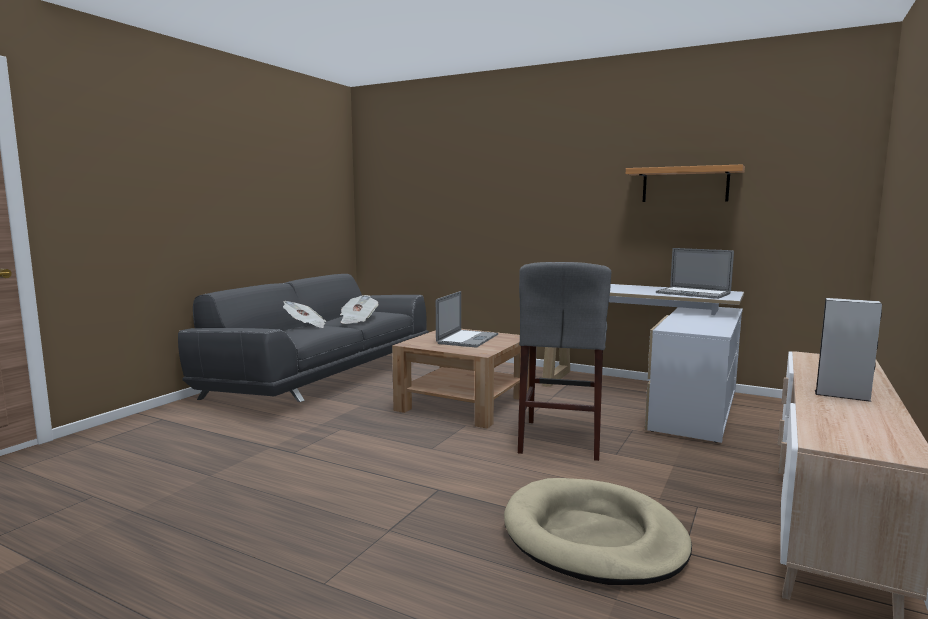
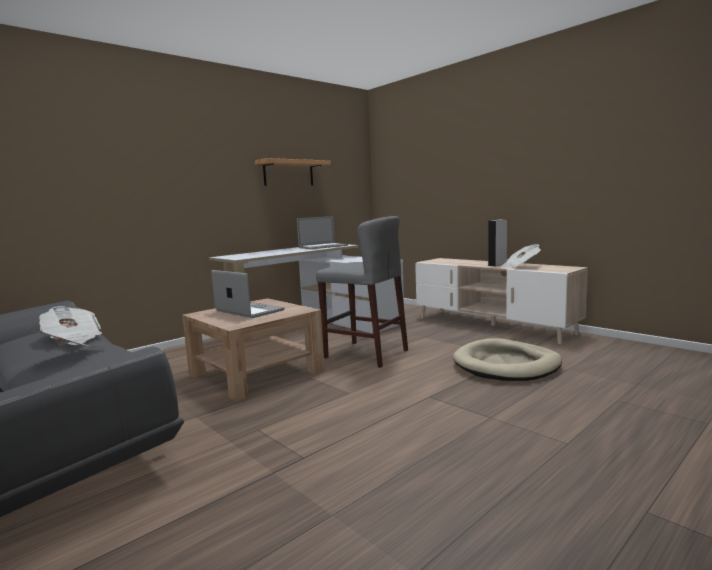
camera: 70 degrees left, 0 degrees up
(842, 411) = (520, 266): none -> newspaper

